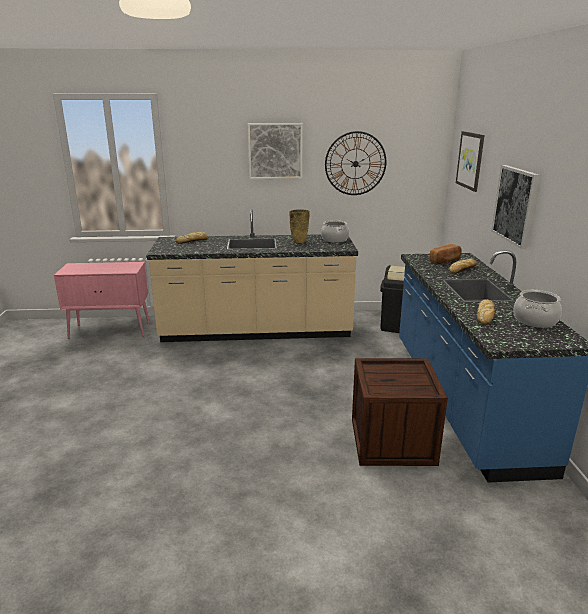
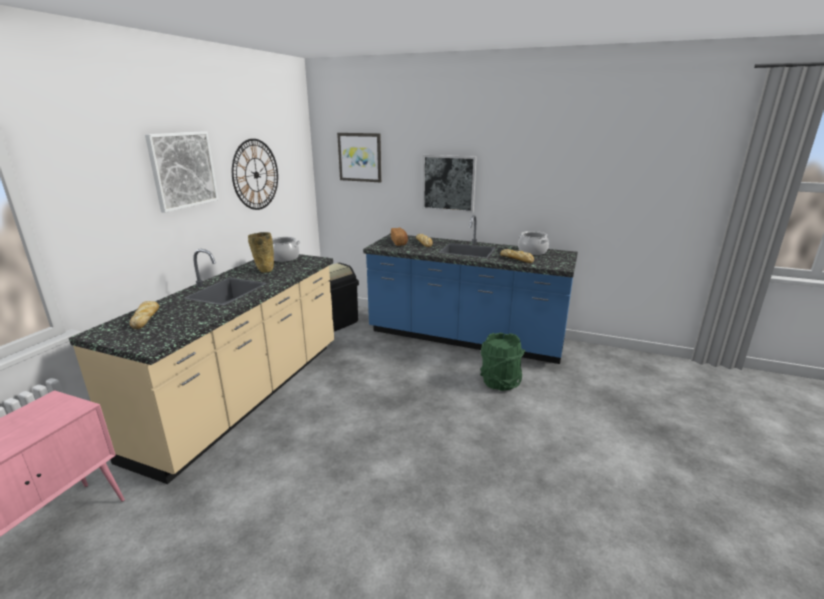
camera: 65 degrees left, 0 degrees up
(392, 441) = (499, 382): crate -> green bucket

